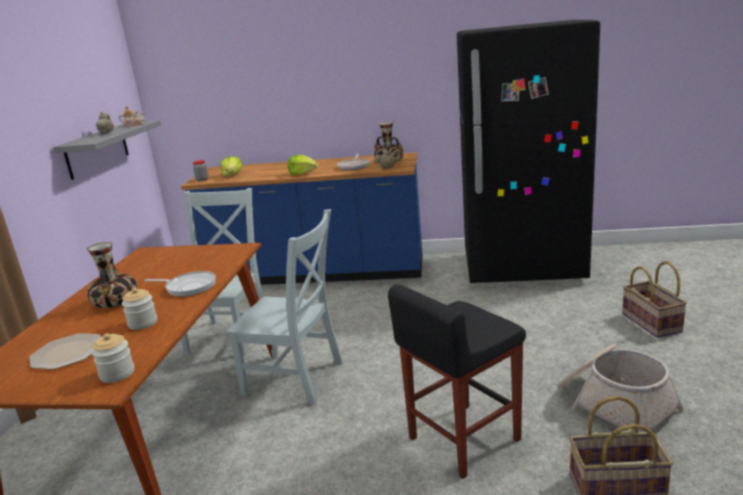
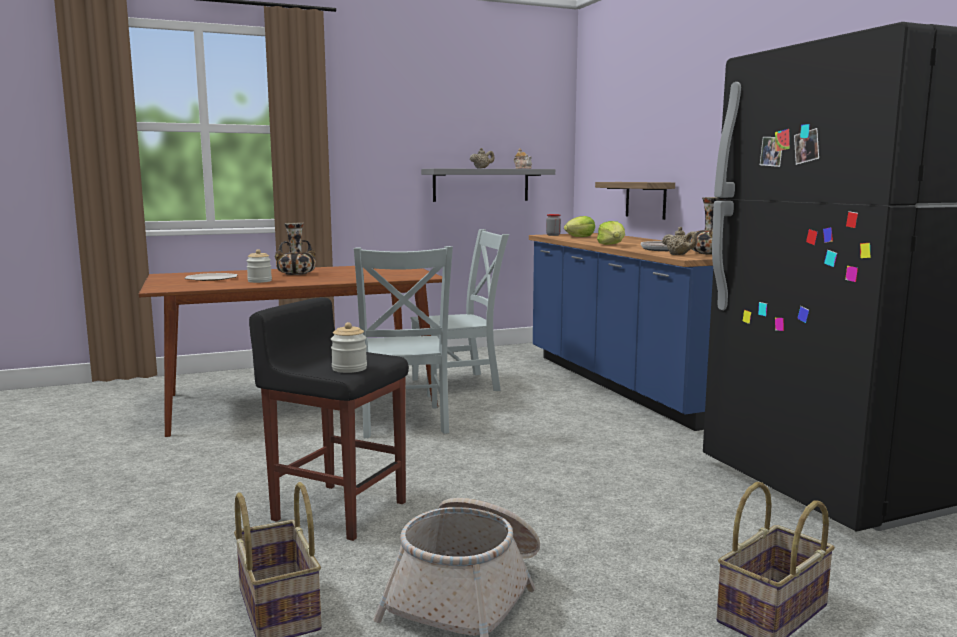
camera: 60 degrees right, 10 degrees down
(117, 374) = (180, 287): jar -> jar (349, 369)
(188, 287) = (331, 279): frying pan -> none
(263, 132) = (645, 200): none -> shelf

